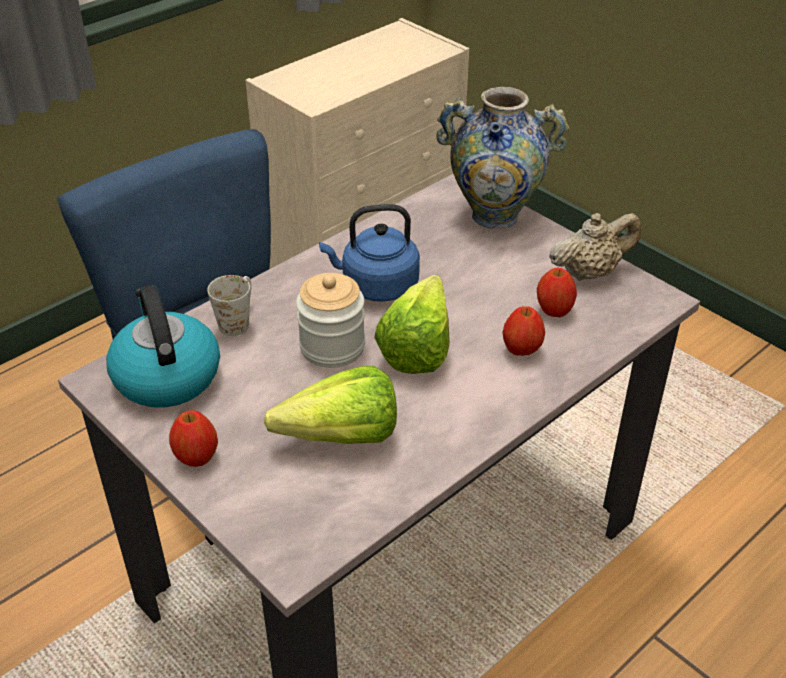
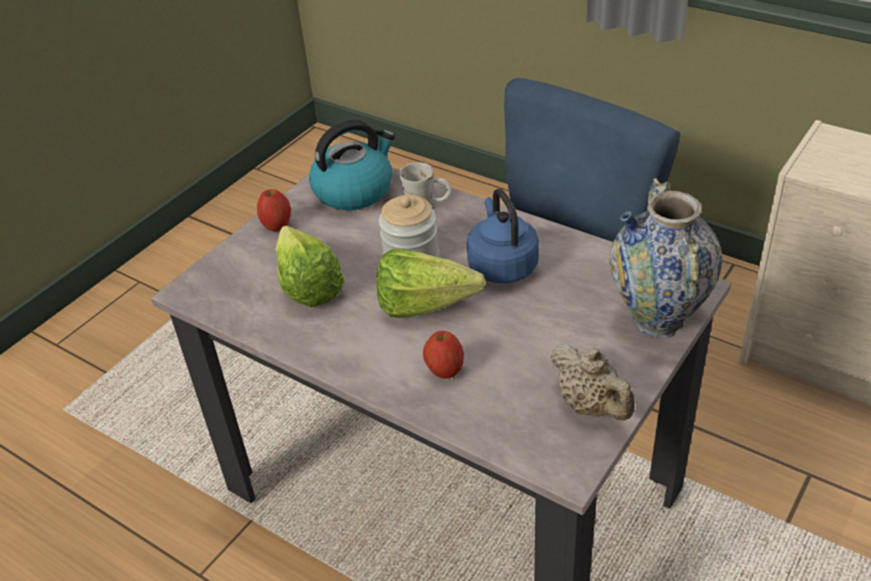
camera: 80 degrees right, 0 degrees up
(554, 310) = (513, 386): apple -> none

